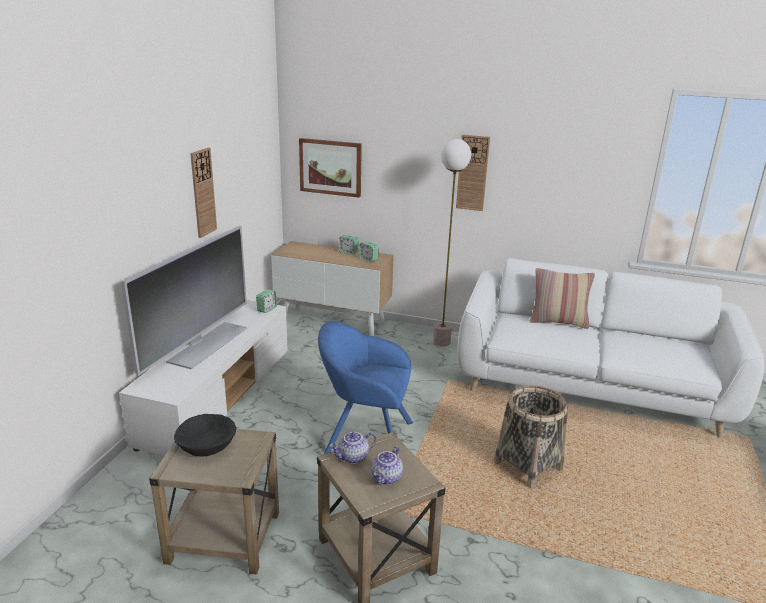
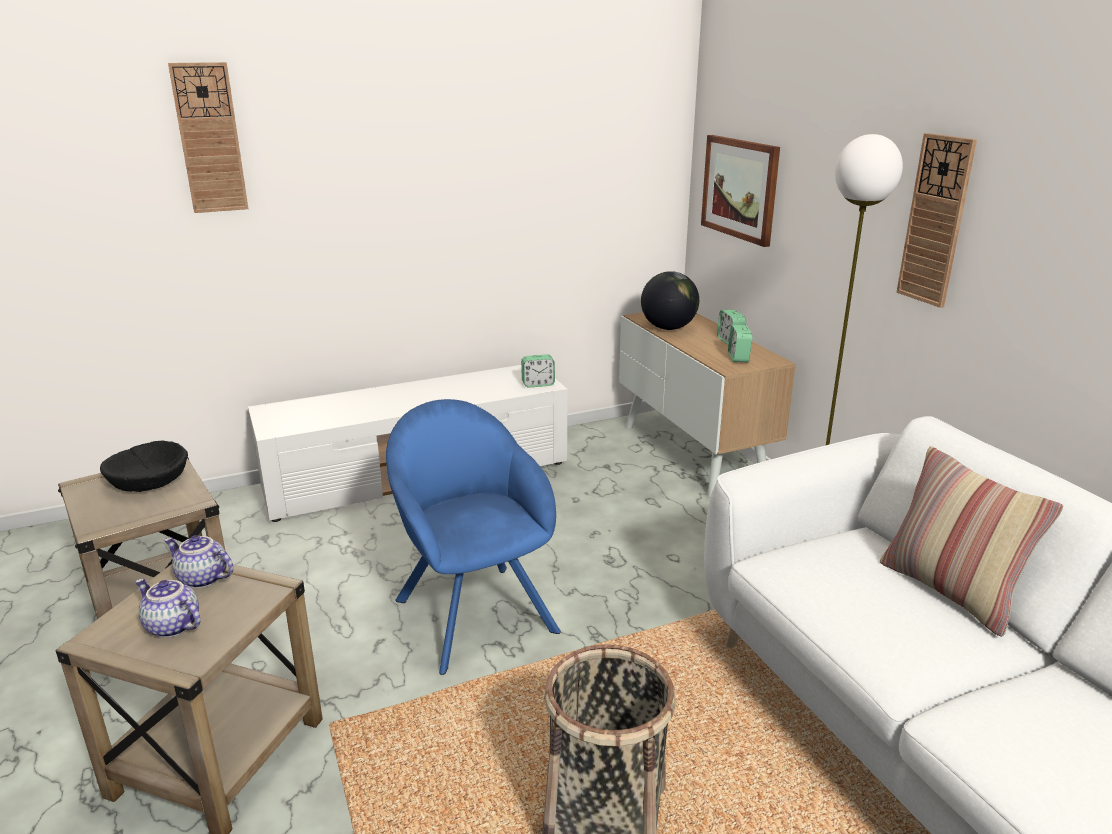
camera: 50 degrees right, 0 degrees up
(203, 192) = (467, 184): wall clock -> wall clock (209, 139)
(207, 344) = (403, 395): television -> none
(309, 254) = (668, 328): none -> globe
(387, 478) = (171, 626): teapot -> teapot turned 45 degrees clockwise

